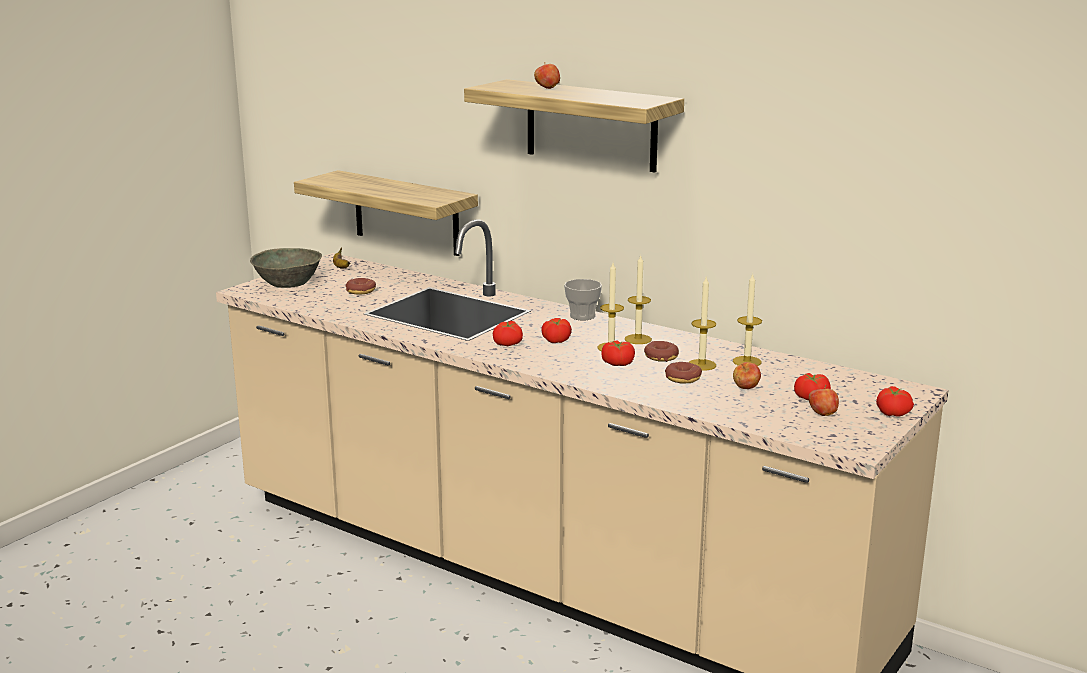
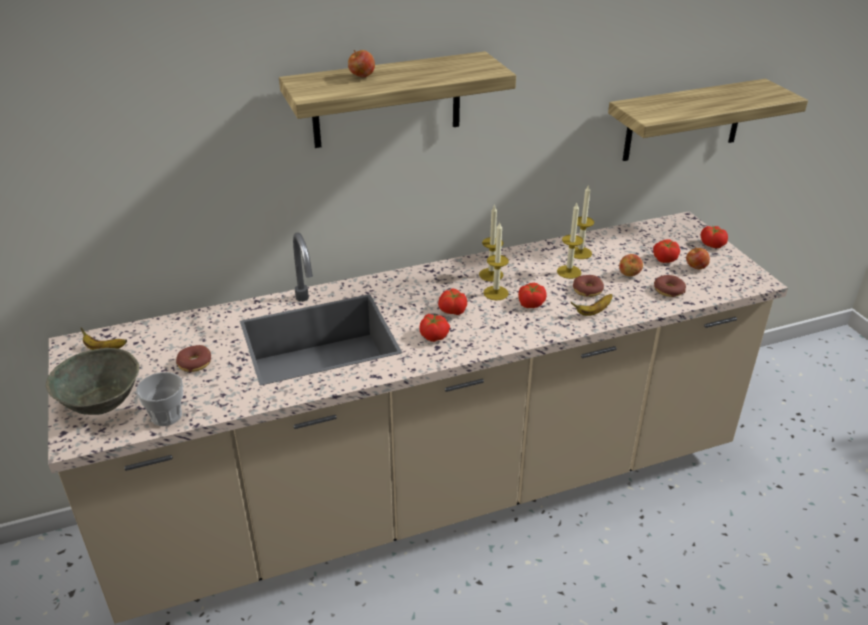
camera: 55 degrees left, 15 degrees up
(406, 213) = (151, 257): shelf -> shelf (684, 120)
(582, 316) = (413, 276): cup -> cup (166, 416)
(648, 388) = (593, 312): none -> banana
(661, 357) = (537, 281): donut -> donut (668, 290)

